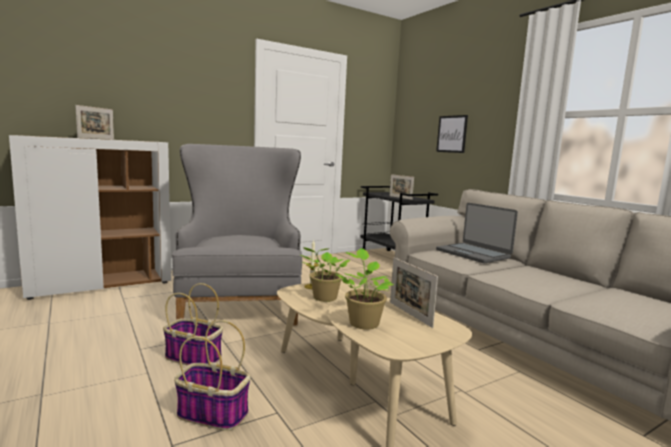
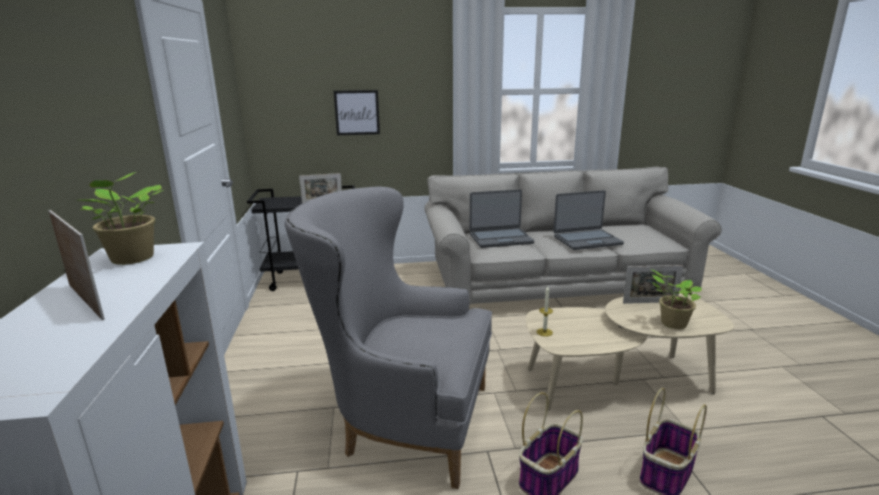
camera: 65 degrees left, 10 degrees up
(323, 298) = (581, 332): potted plant -> potted plant (132, 259)
(547, 283) = (587, 240): none -> laptop

